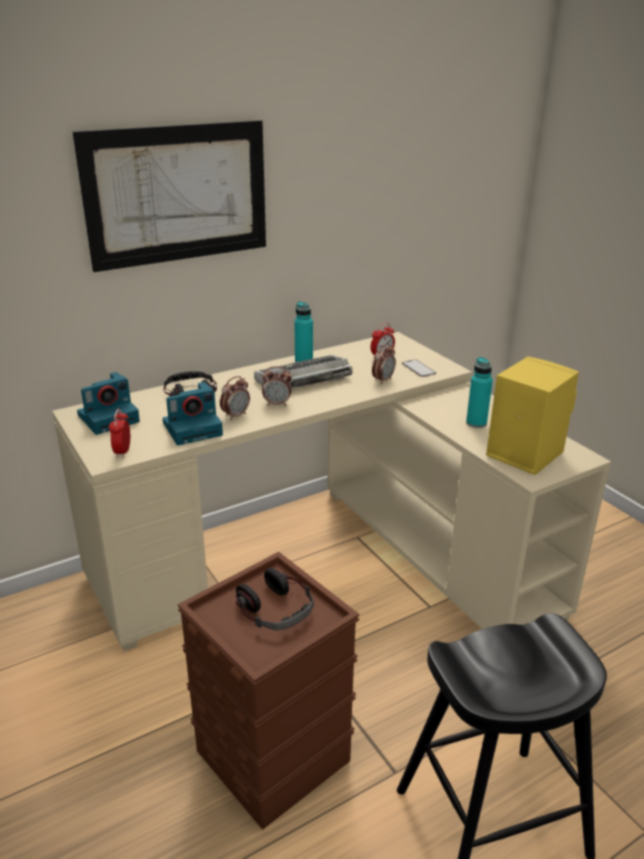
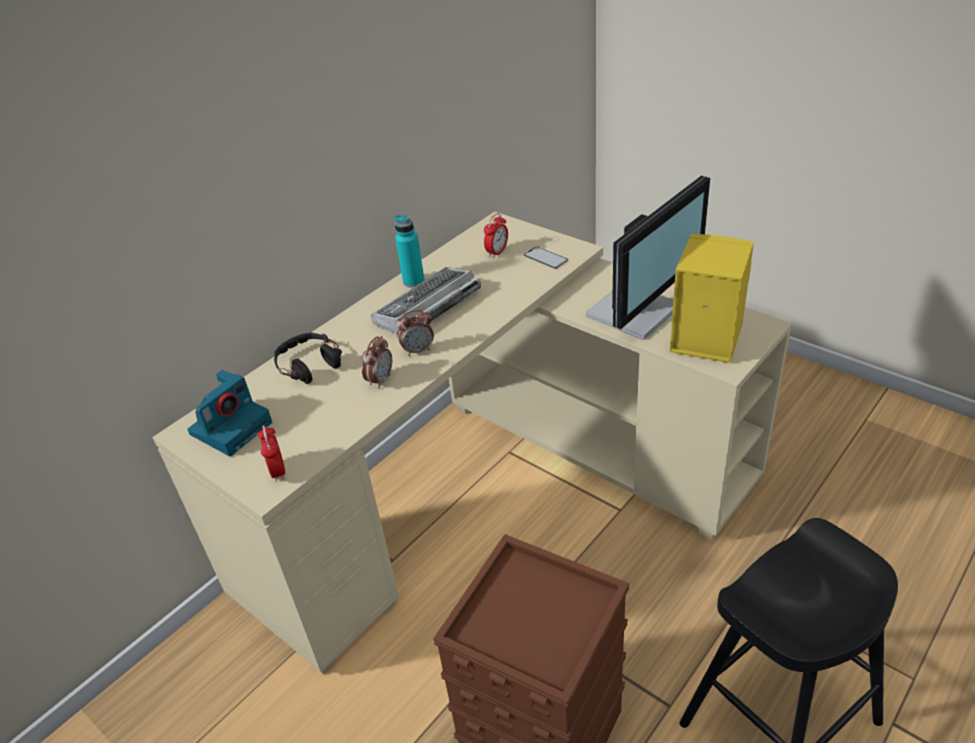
camera: 15 degrees left, 10 degrees up
(178, 194) = (236, 130): picture -> none
(193, 428) = (342, 412): camera -> none
(276, 608) = (537, 605): headphones -> none
(383, 380) = (516, 284): alarm clock -> none
(476, 423) = (637, 312): turquoise bottle -> monitor

